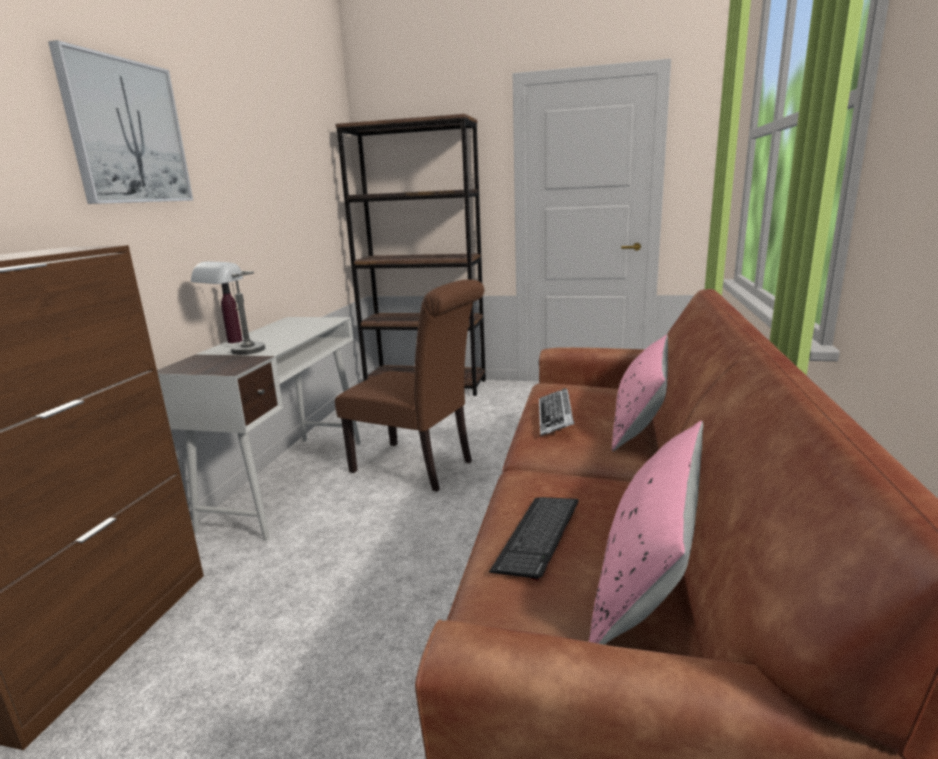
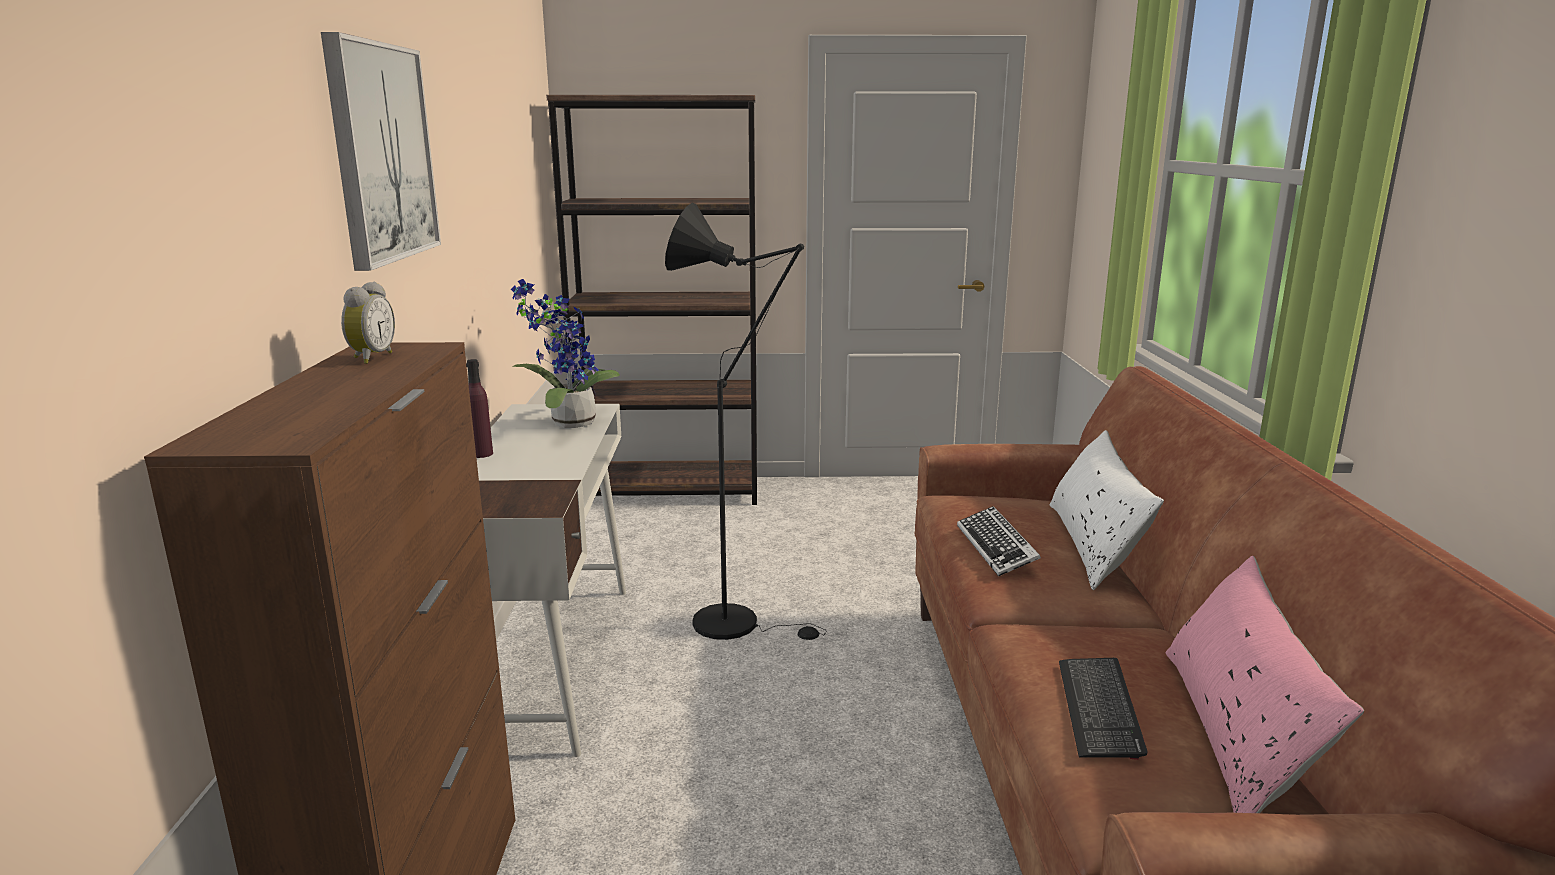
camera: 15 degrees left, 0 degrees up
(48, 250) = (370, 358): none -> alarm clock
(239, 353) = (518, 477): grey table lamp -> none
(306, 326) = (568, 423): none -> potted plant
(418, 467) = (738, 623): brown chair -> black floor lamp
(640, 420) = (1094, 544): pink pillow -> white pillow

